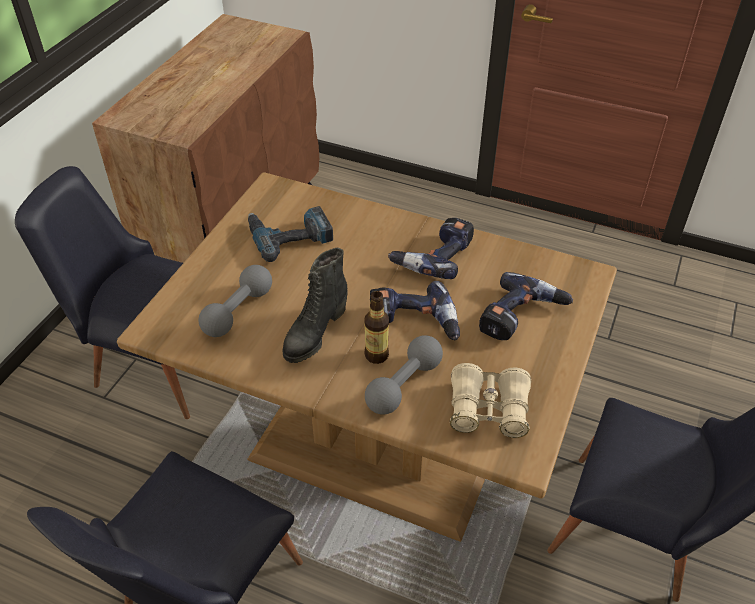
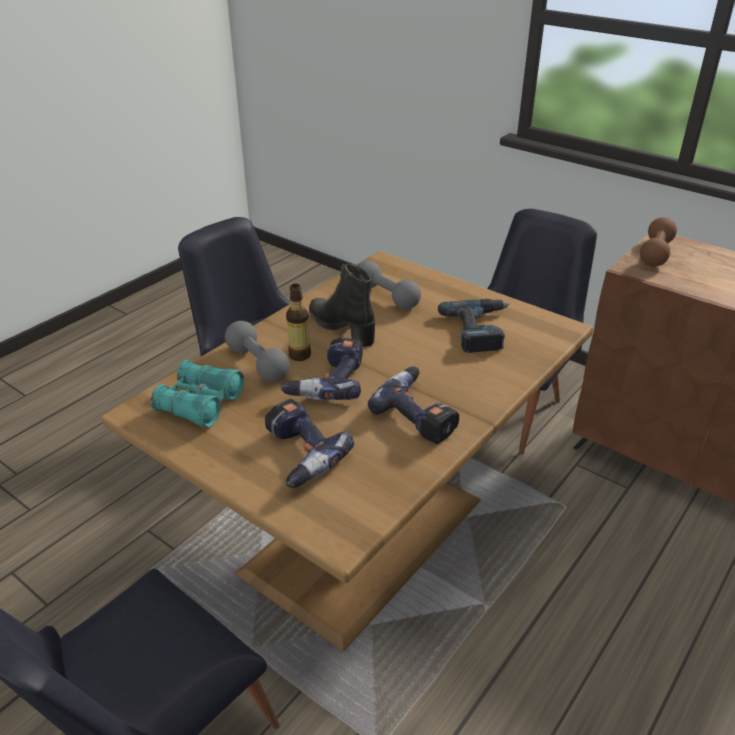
camera: 105 degrees right, 10 degrees down
(150, 122) = (655, 253): none -> brown dumbbell
(488, 409) = (200, 404): beige binoculars -> turquoise binoculars

